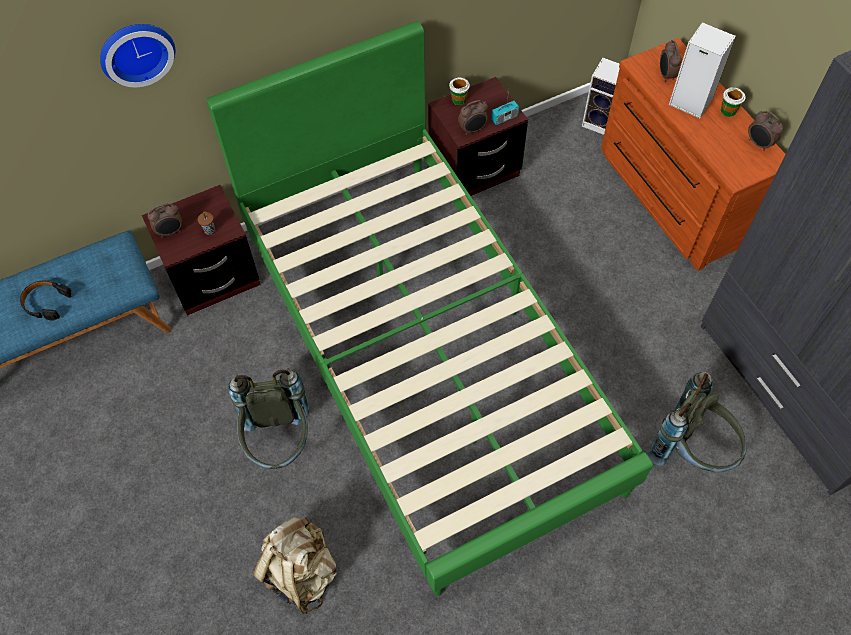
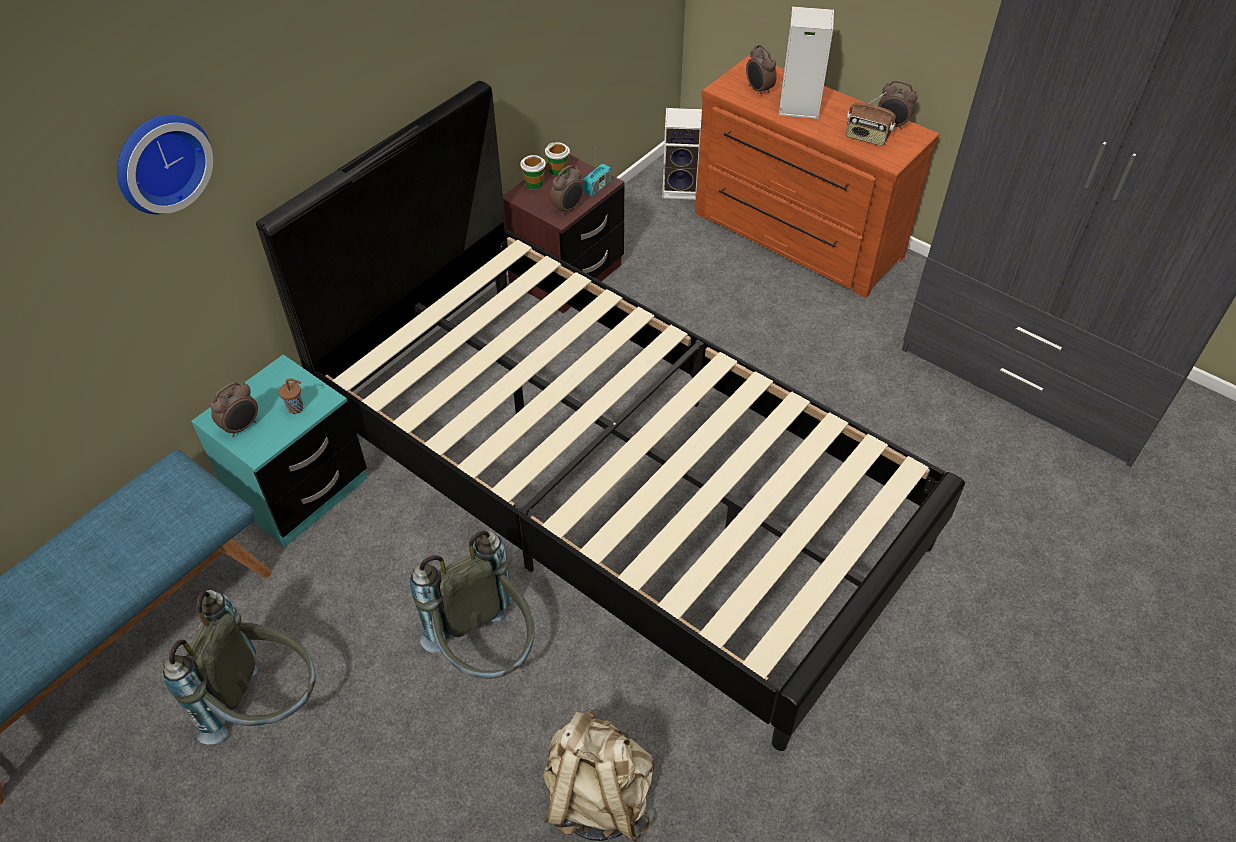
camera: 25 degrees left, 10 degrees down
(46, 302) = (97, 572): black headphones -> none
(213, 277) = (299, 490): brown nightstand -> turquoise nightstand
(426, 354) = (617, 484): green bed -> black bed
(691, 450) = (968, 476): grey backpack -> grey backpack (266, 704)
(728, 111) = (842, 104): cup -> cup (558, 171)
(730, 149) = (867, 137): none -> radio

